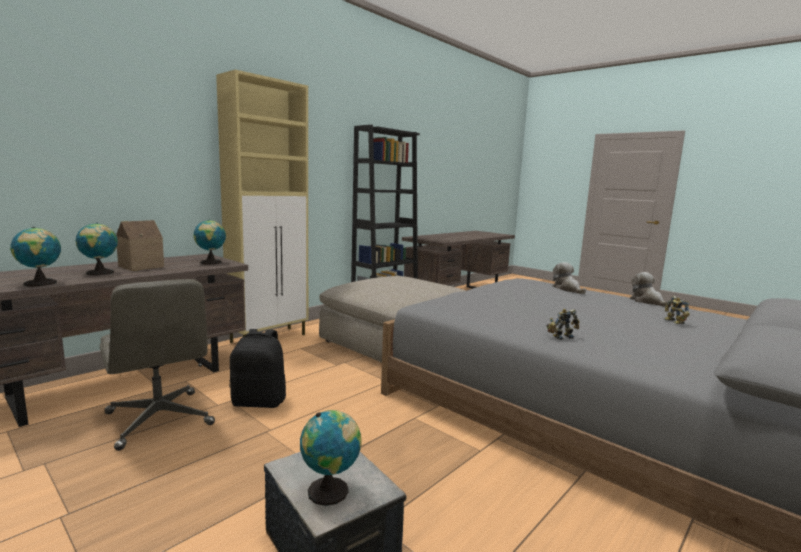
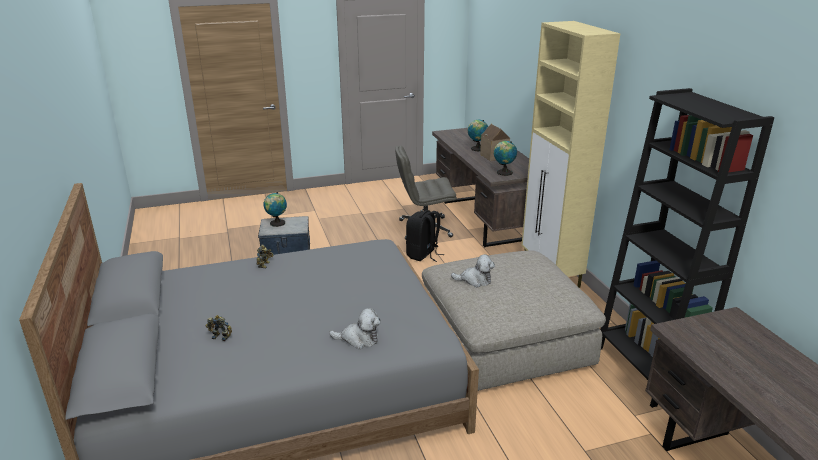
camera: 120 degrees right, 15 degrees up
(41, 283) = (453, 140): globe -> none
(647, 302) = (272, 372): plush toy -> plush toy (475, 280)

